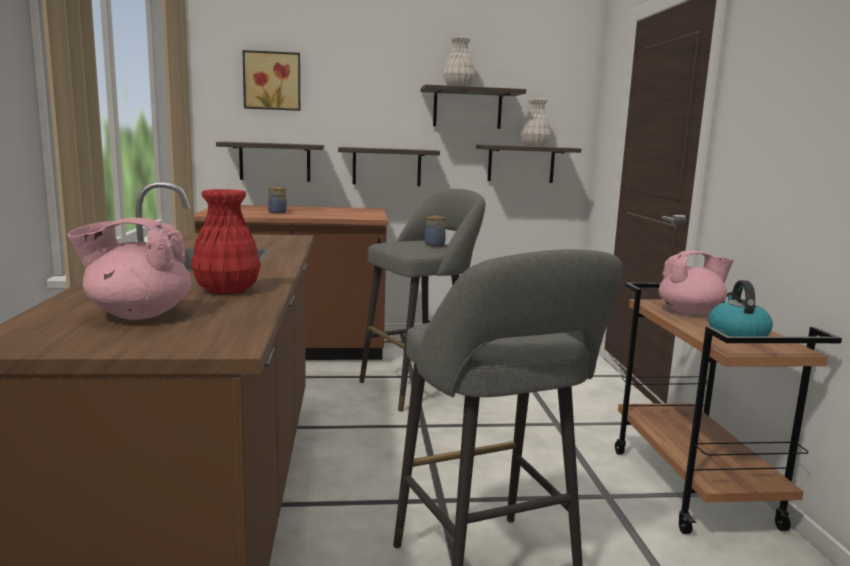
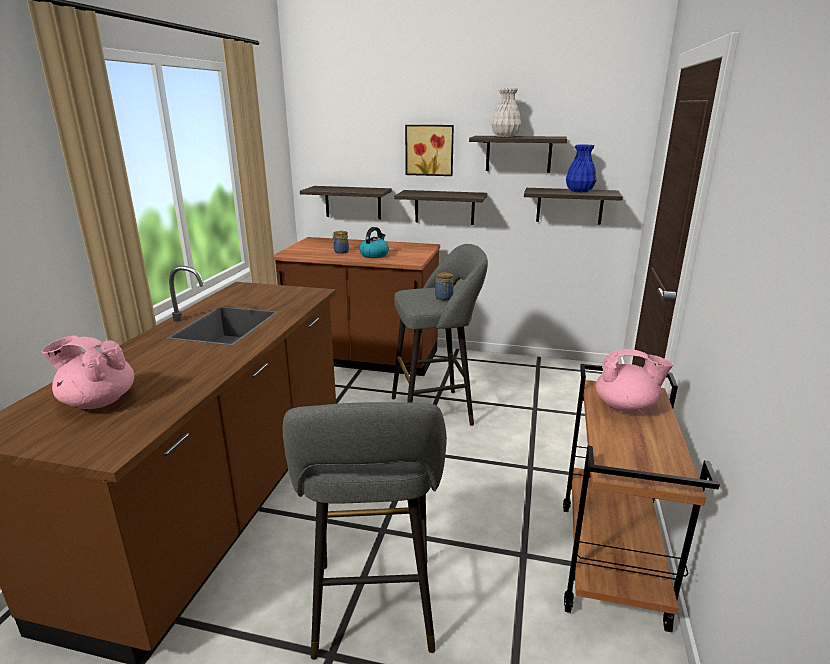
camera: 20 degrees right, 10 degrees up
(227, 290) = (187, 372): red vase -> none
(272, 81) = (348, 134): picture -> picture (429, 150)
(534, 146) = (579, 191): white vase -> blue vase
(737, 334) = (639, 448): kettle -> kettle (374, 255)

